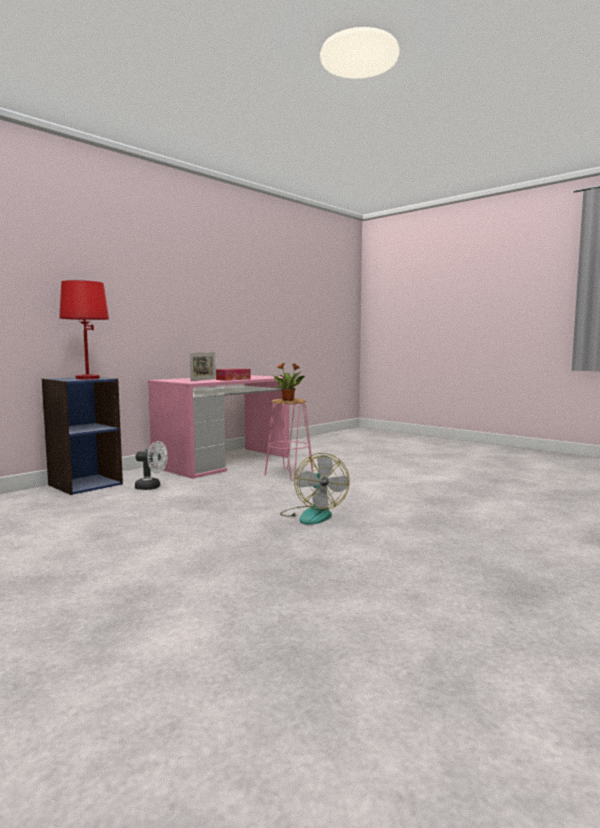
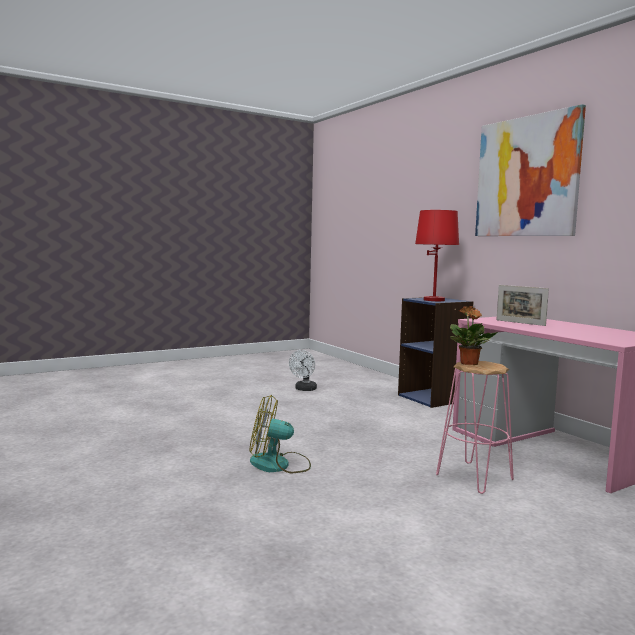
camera: 105 degrees right, 0 degrees up
(134, 263) = (526, 177): none -> picture
(152, 487) = (416, 415): white fan -> white fan (304, 389)
(233, 379) = (537, 329): tissue box -> none

